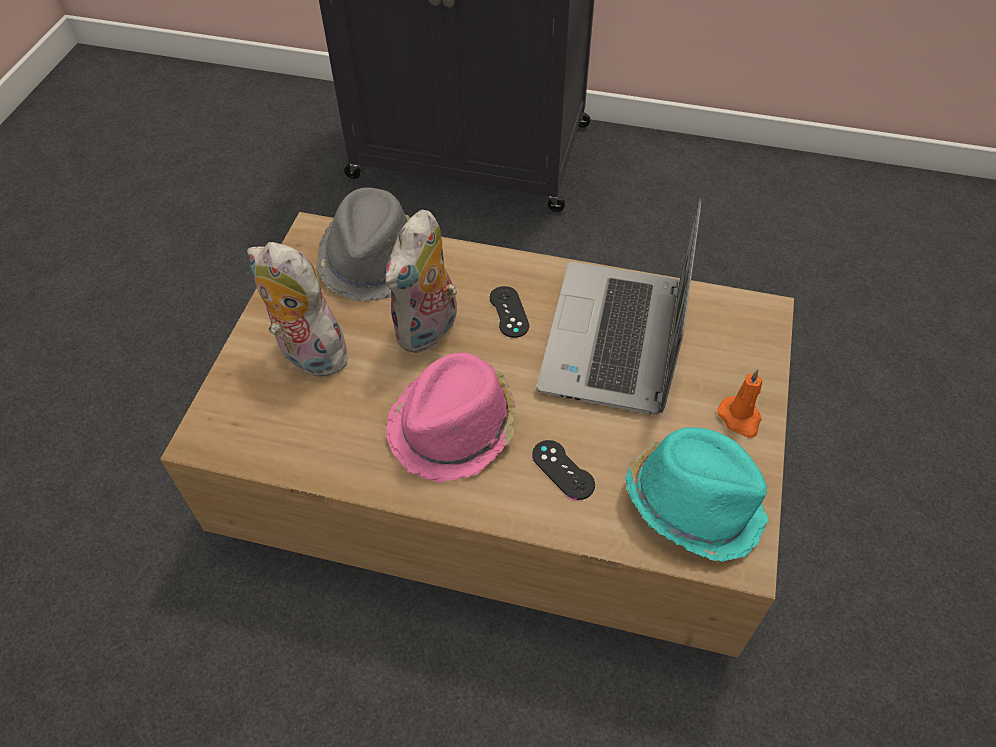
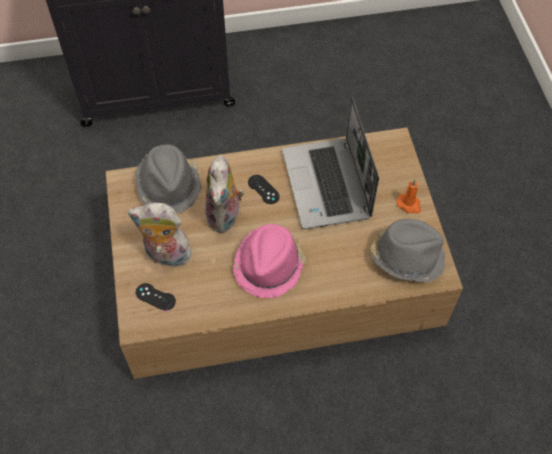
camera: 25 degrees left, 5 degrees up
(563, 470) = (336, 265): black game controller -> black game controller (155, 297)
(694, 502) = (406, 257): turquoise hat -> grey hat

